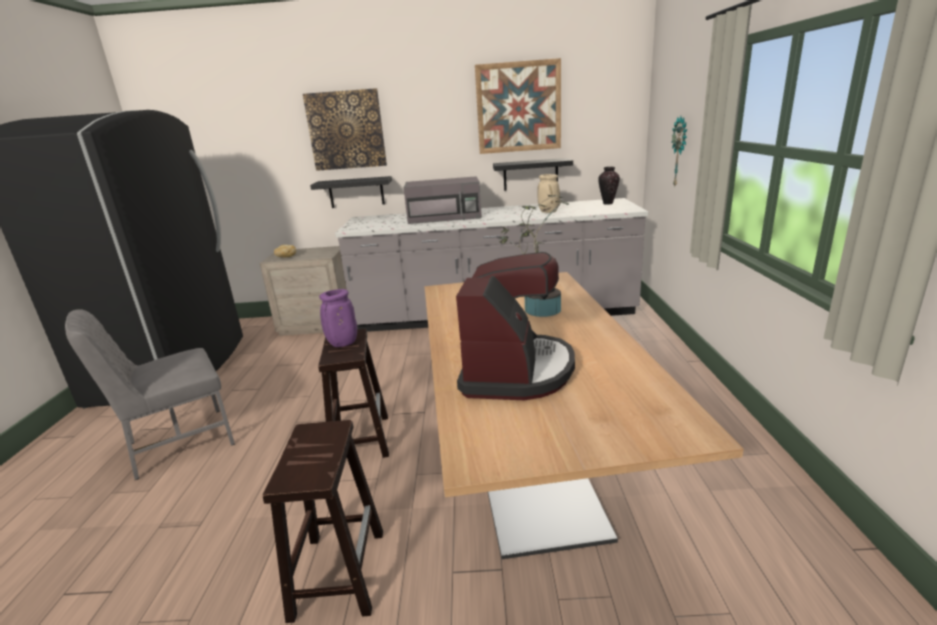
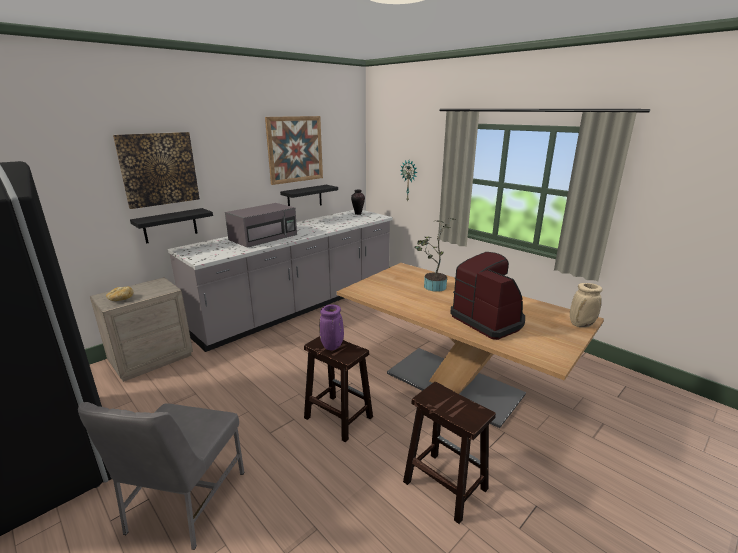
camera: 45 degrees left, 0 degrees up
(549, 212) = (335, 224): beige vase -> beige vase (581, 324)

